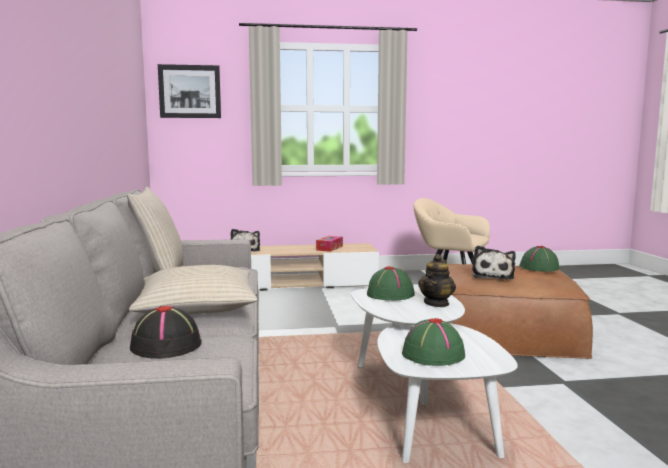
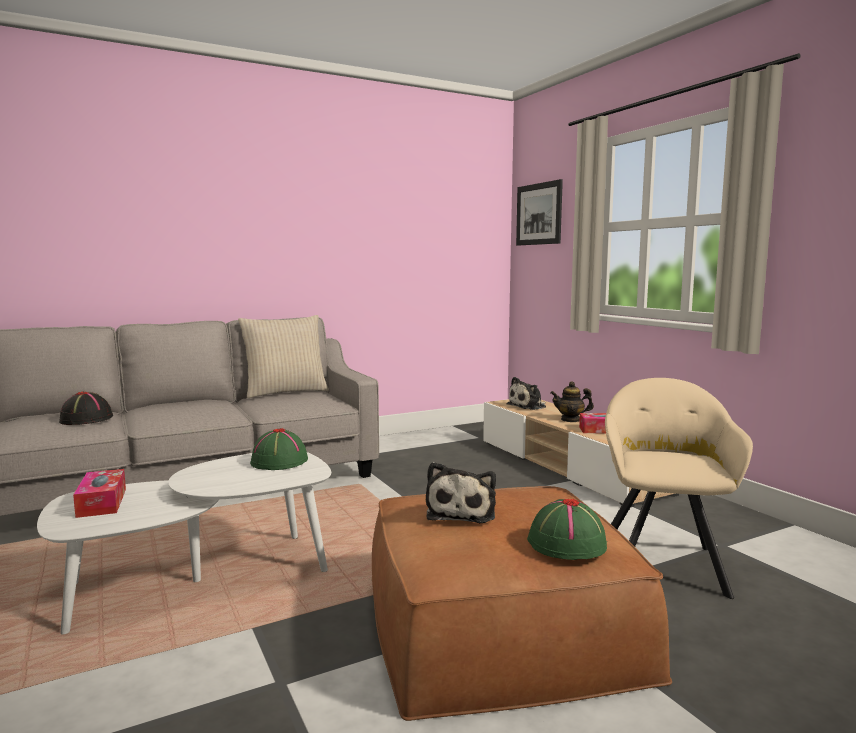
camera: 70 degrees right, 0 degrees up
(197, 306) = (186, 411): beige pillow -> none
(432, 355) = (102, 502): green hat -> tissue box
(436, 303) = (243, 482): teapot -> teapot (570, 420)
(492, 276) = (461, 512): plush toy -> plush toy turned 75 degrees counterclockwise

